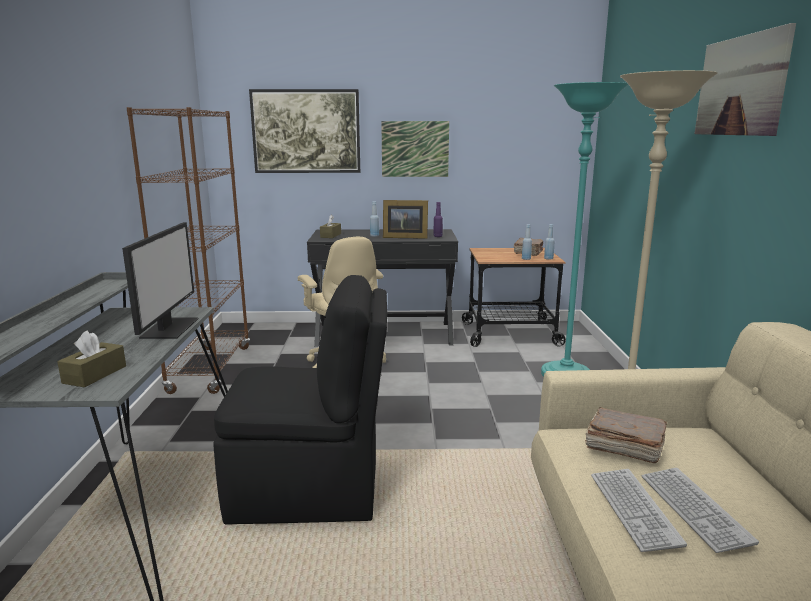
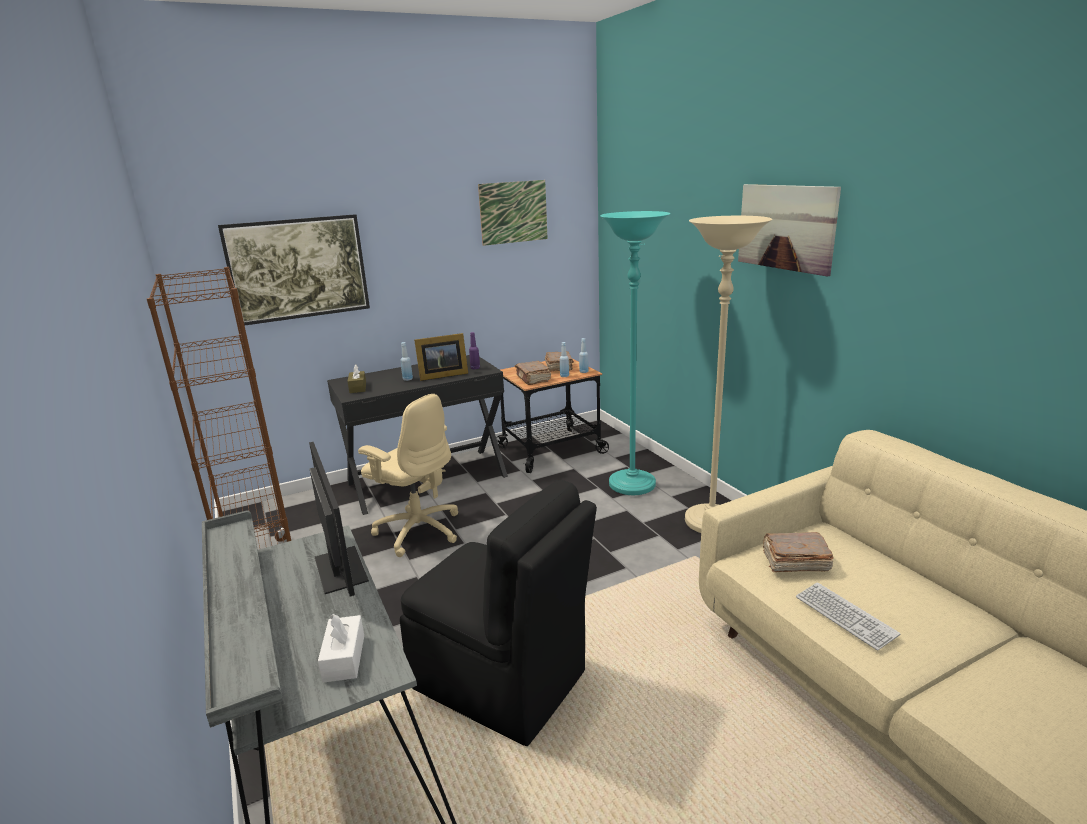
camera: 25 degrees left, 5 degrees up
(95, 374) = (344, 658): brown tissue box -> white tissue box
(310, 490) = (502, 682): black chair -> black chair turned 60 degrees clockwise
(415, 149) = (426, 274): picture -> picture (513, 212)
(494, 257) = (533, 379): none -> brown book
(694, 509) = (879, 601): keyboard -> none

